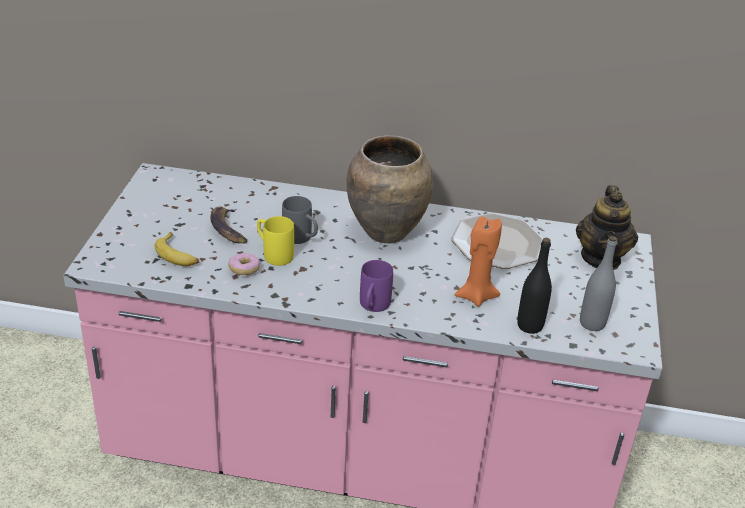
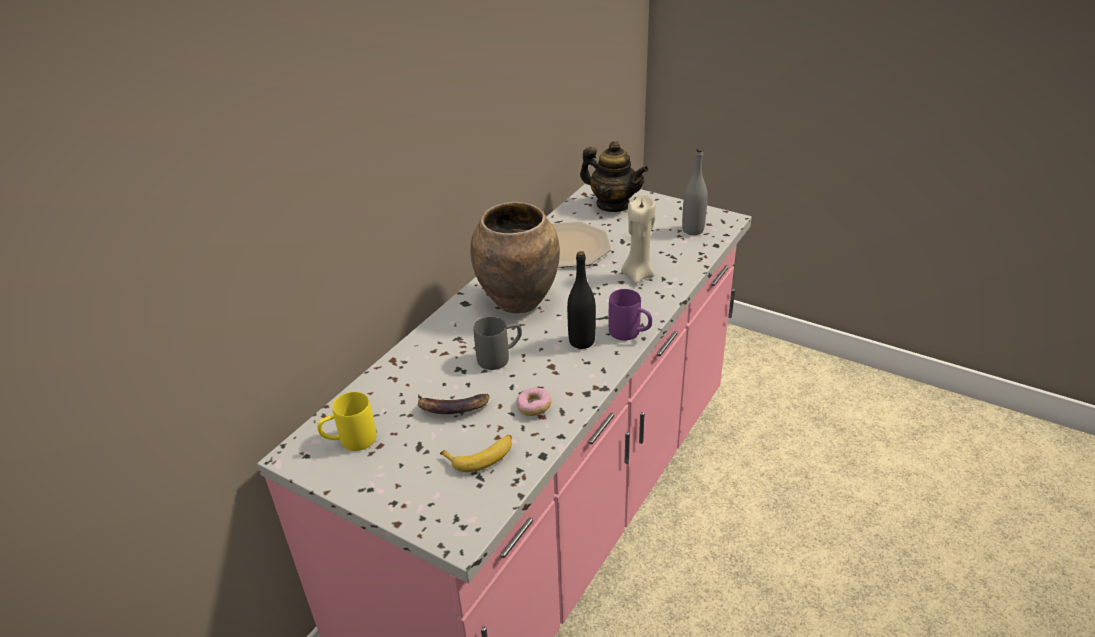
camera: 65 degrees left, 0 degrees up
(273, 254) = (516, 381): yellow mug -> yellow mug (350, 442)
(476, 296) = (637, 275): orange candle -> beige candle
(530, 325) = (686, 258): black bottle -> black bottle (581, 341)

